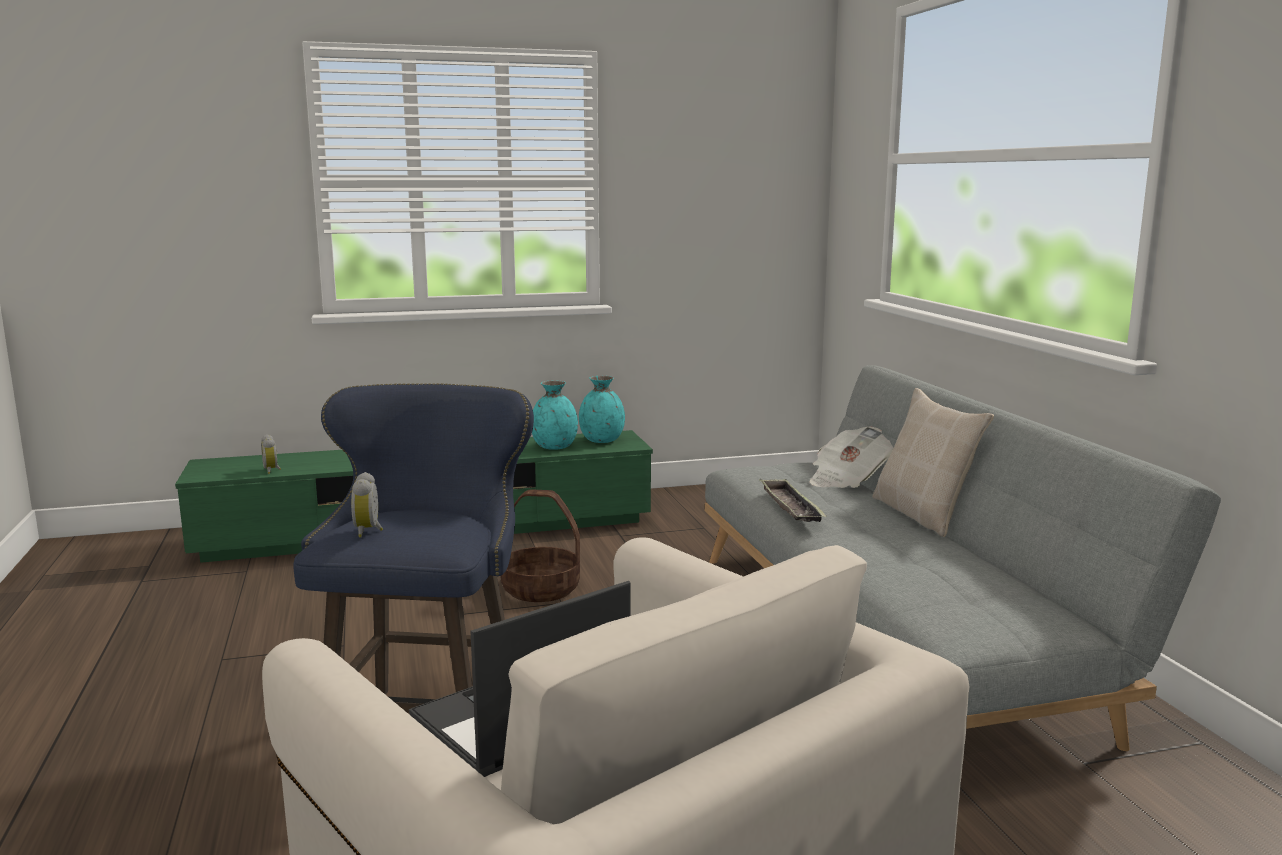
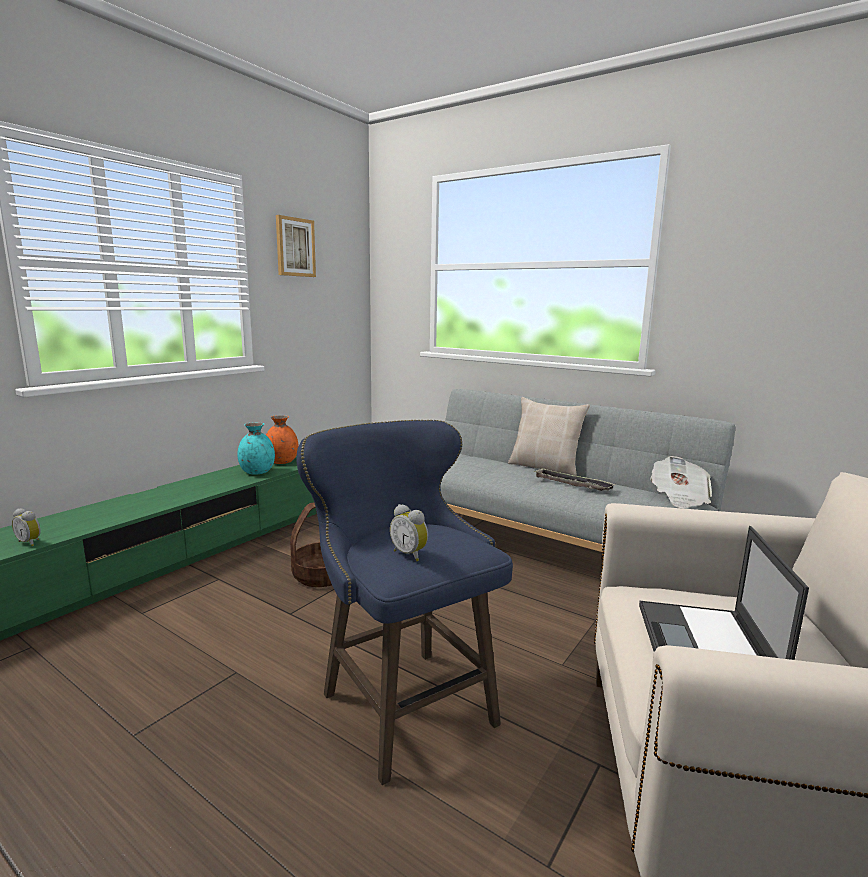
camera: 40 degrees left, 0 degrees up
(602, 440) = (282, 462): turquoise vase -> orange vase
(681, 139) = (295, 247): none -> picture
(790, 507) = (485, 477): tray -> tray (572, 484)
(847, 480) = (480, 456): newspaper -> newspaper (679, 498)

